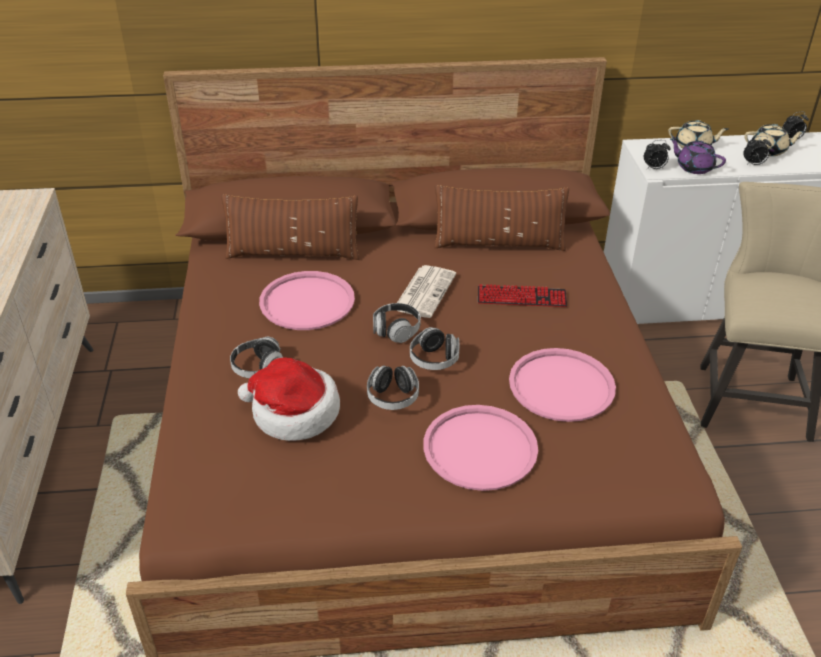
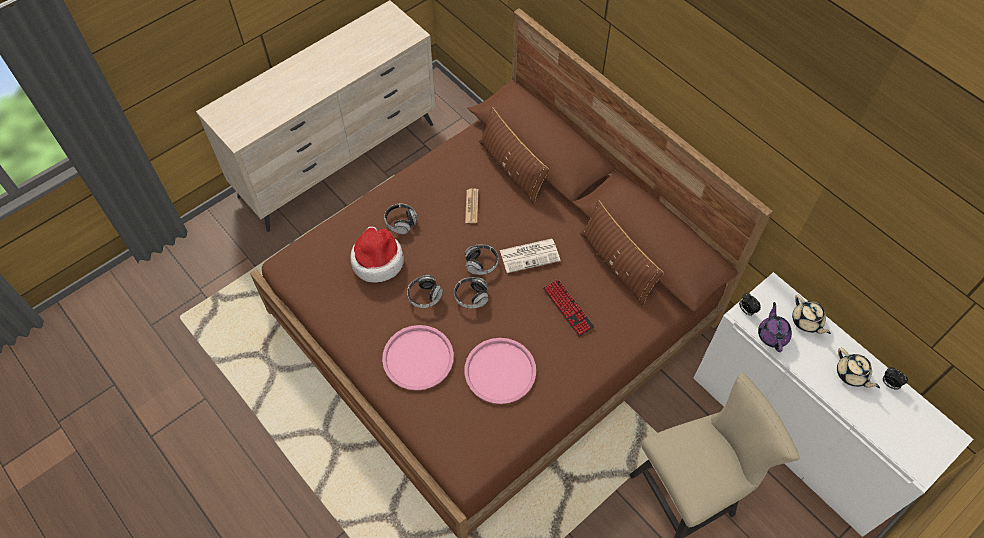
camera: 55 degrees right, 20 degrees up
(307, 302) = (471, 206): pink tray -> newspaper
(753, 164) = (816, 372): alarm clock -> none

